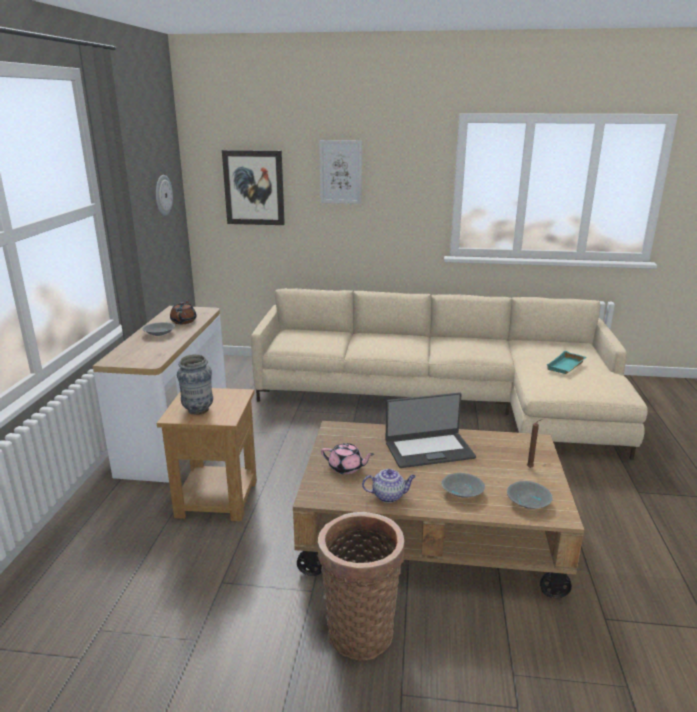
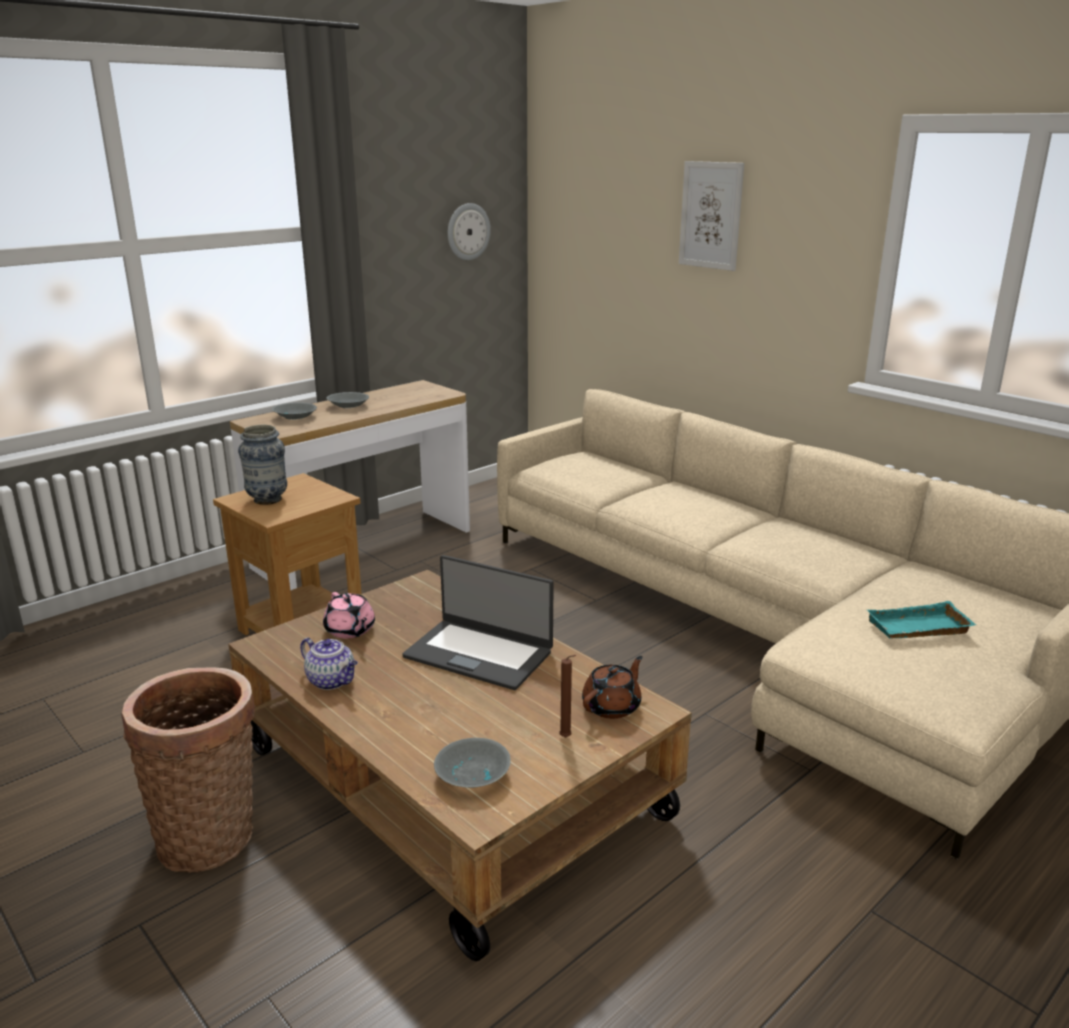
camera: 40 degrees right, 0 degrees up
(184, 321) = (399, 399): brown teapot -> brown teapot (612, 706)
(254, 188) = (601, 233): picture -> none
(461, 492) = (416, 719): grey bowl -> grey bowl (295, 417)

